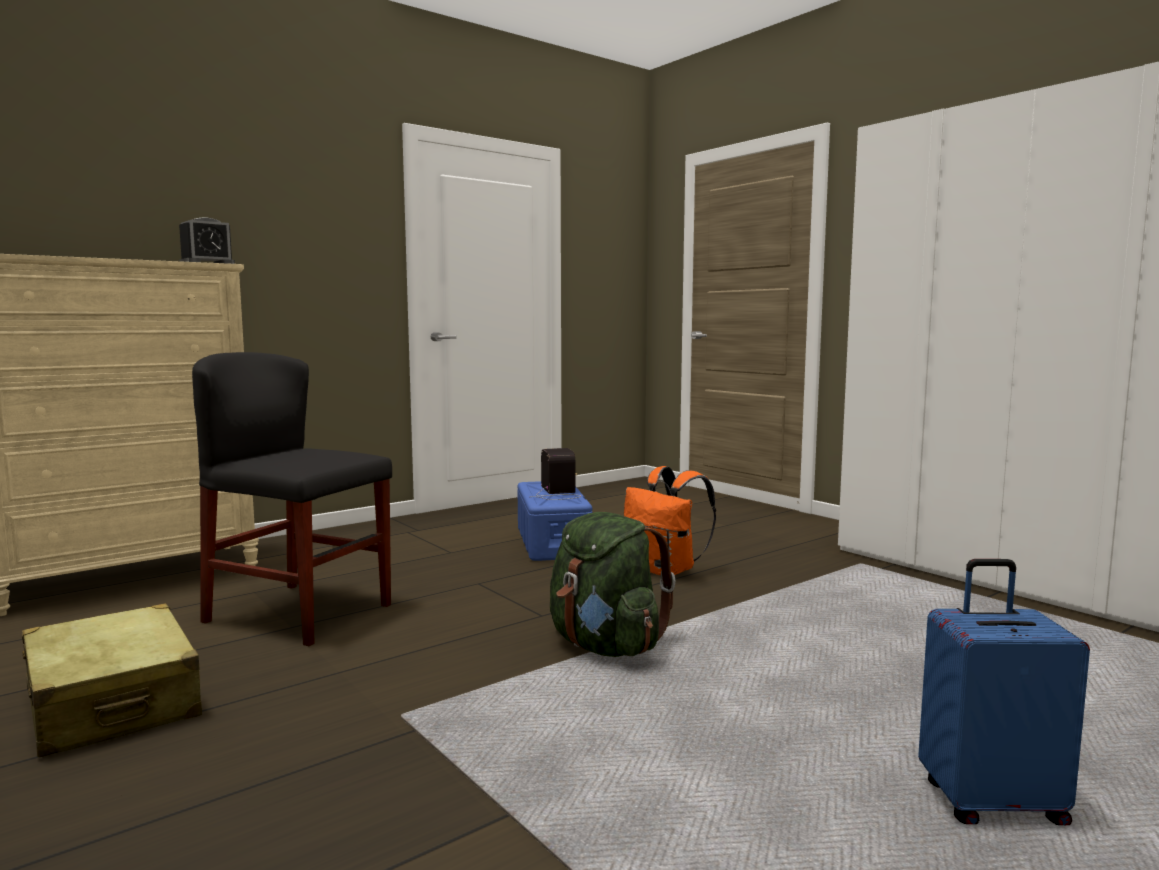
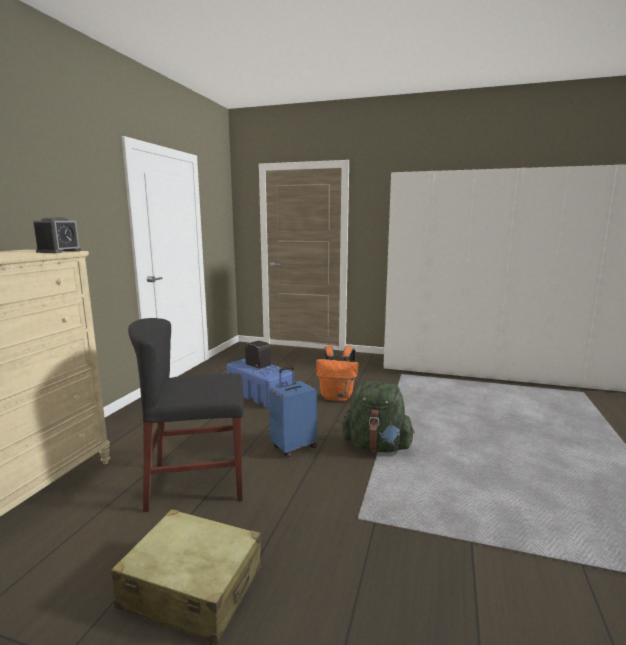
camera: 35 degrees left, 5 degrees up
(990, 802) = (572, 465): blue suitcase -> blue suitcase (293, 447)

